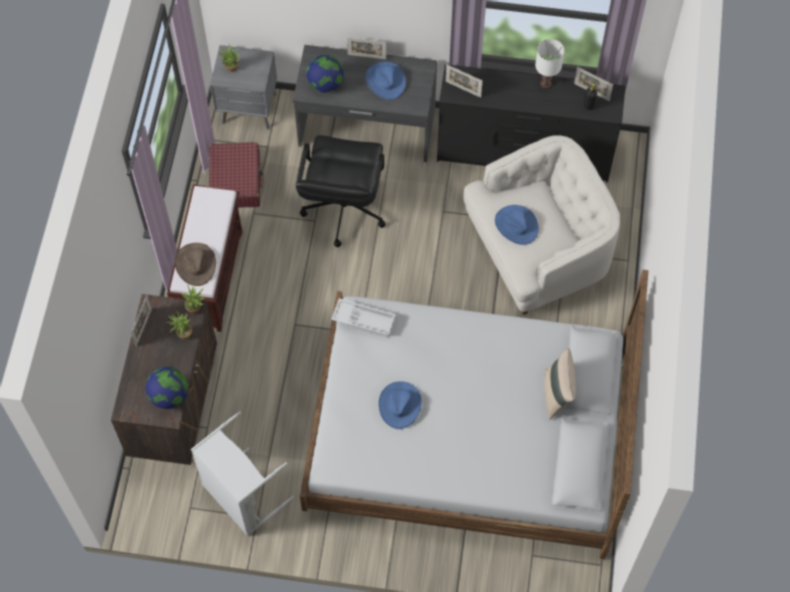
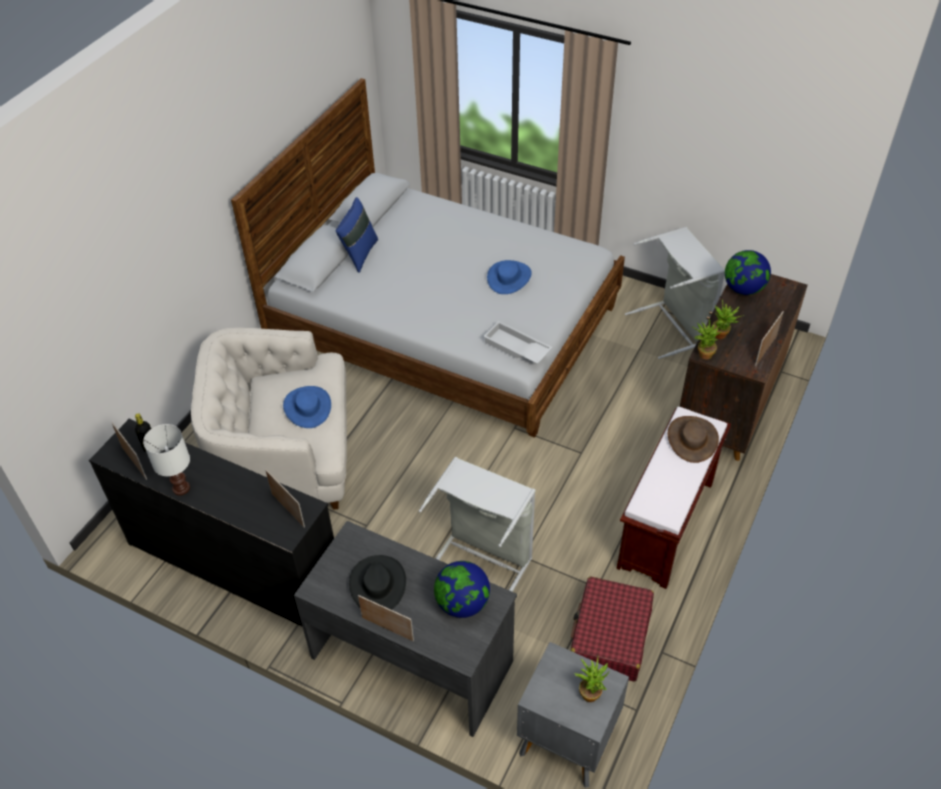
camera: 160 degrees left, 15 degrees down
(343, 210) = (484, 559): black office chair -> grey laundry basket
(385, 81) = (378, 584): blue hat -> black hat
(557, 394) = (359, 254): beige pillow -> blue pillow

